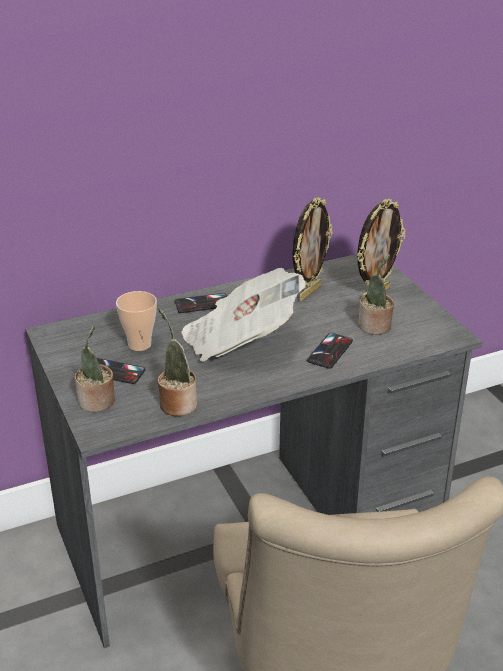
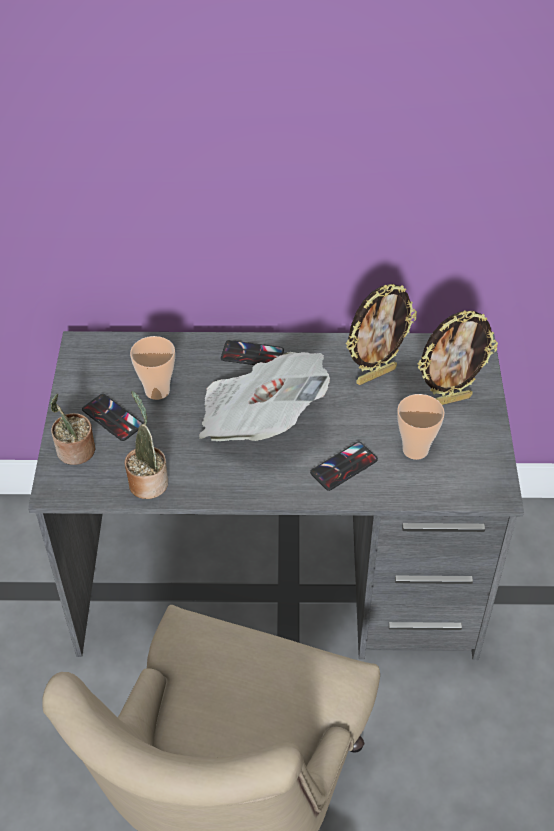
camera: 25 degrees right, 15 degrees up
(375, 327) = (415, 449): potted plant -> cup

